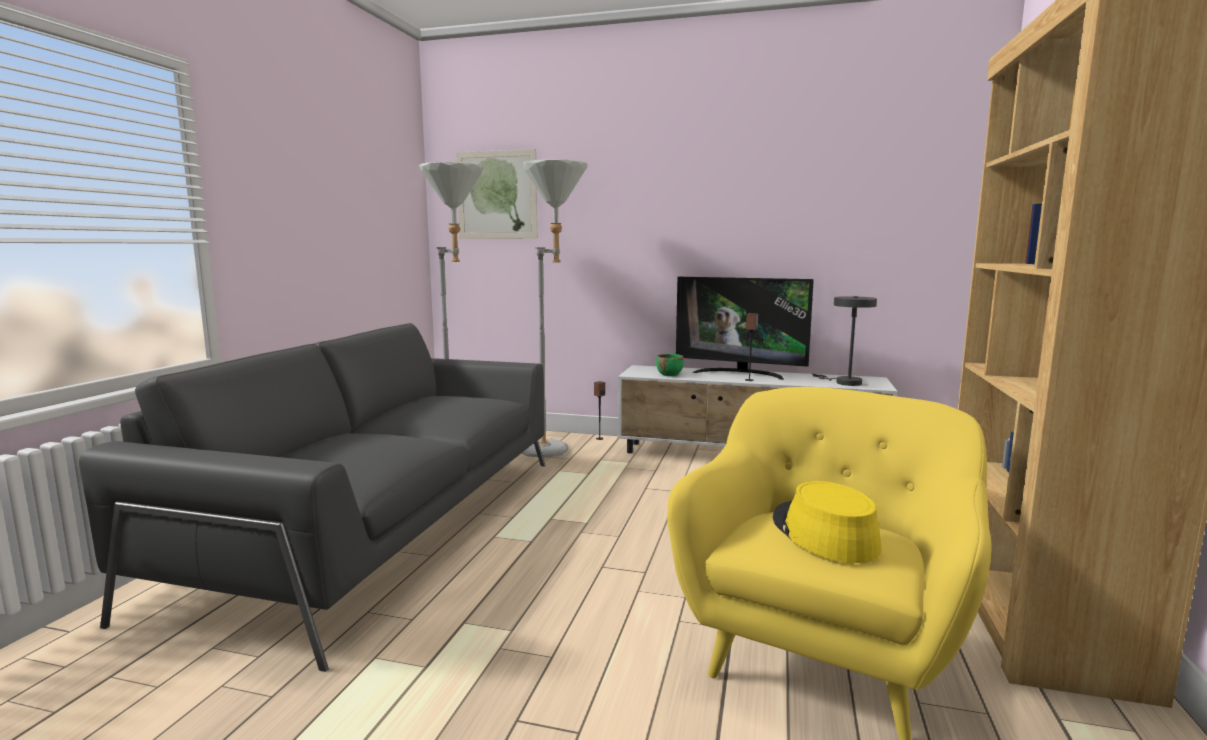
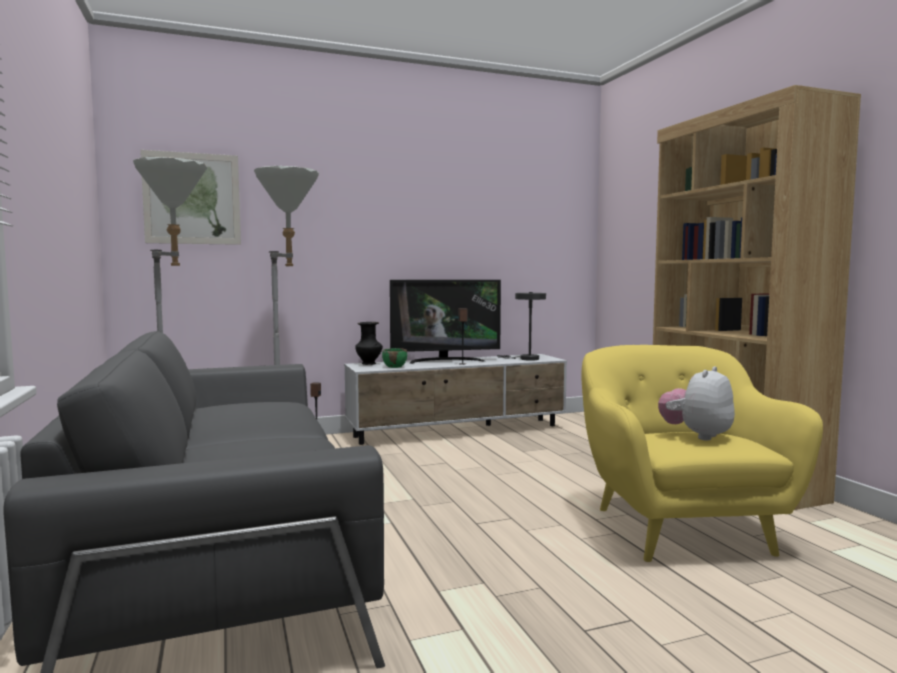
camera: 35 degrees left, 5 degrees down
(653, 368) = (369, 364): none -> black vase
(823, 533) = (696, 435): yellow hat -> plush toy

